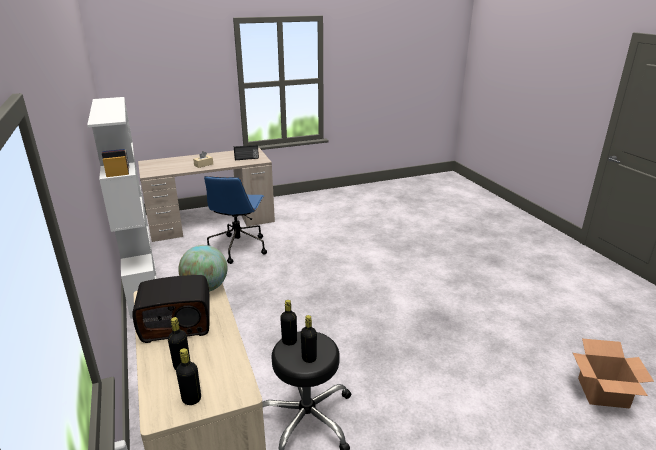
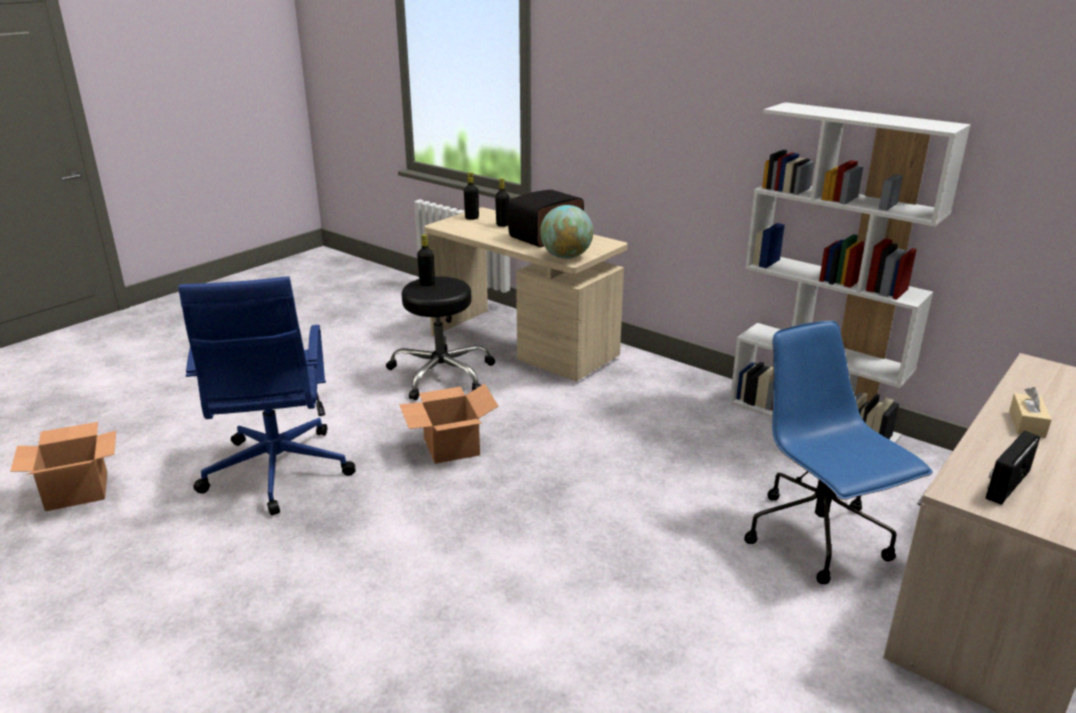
camera: 150 degrees right, 0 degrees up
(289, 341) = (457, 288): black bottle -> none
(347, 340) = (452, 447): none -> cardboard box
(463, 359) = (277, 473): none -> blue office chair

